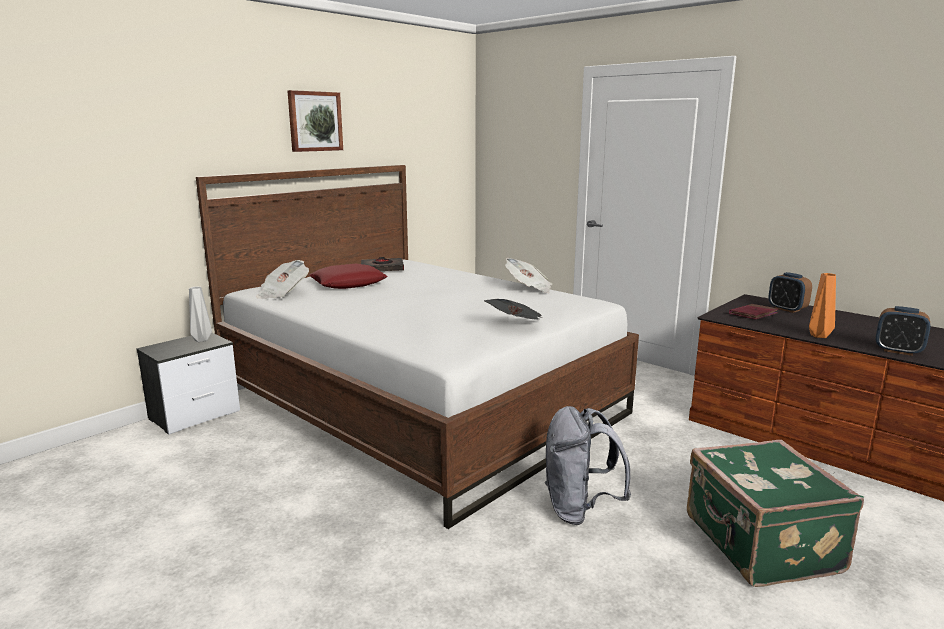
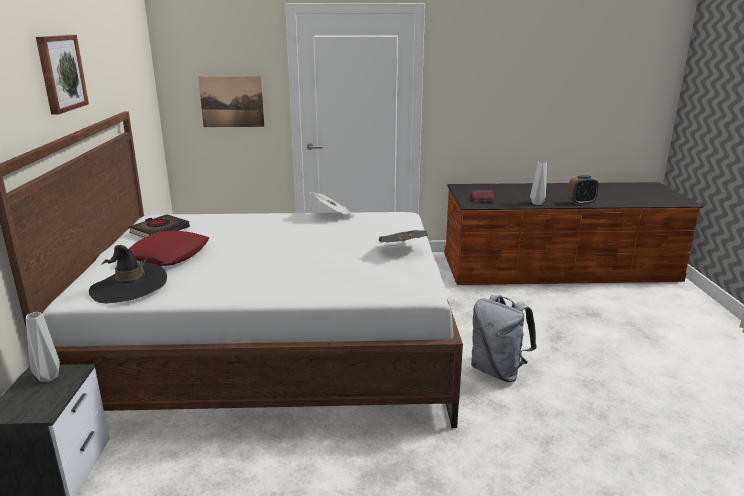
camera: 45 degrees left, 5 degrees up
(283, 293) = (129, 287): newspaper -> black hat
(529, 169) = (232, 102): none -> picture
(759, 545) = (592, 343): green suitcase -> none
(787, 309) = (489, 189): alarm clock -> none
(819, 336) = (538, 203): orange vase -> grey vase

